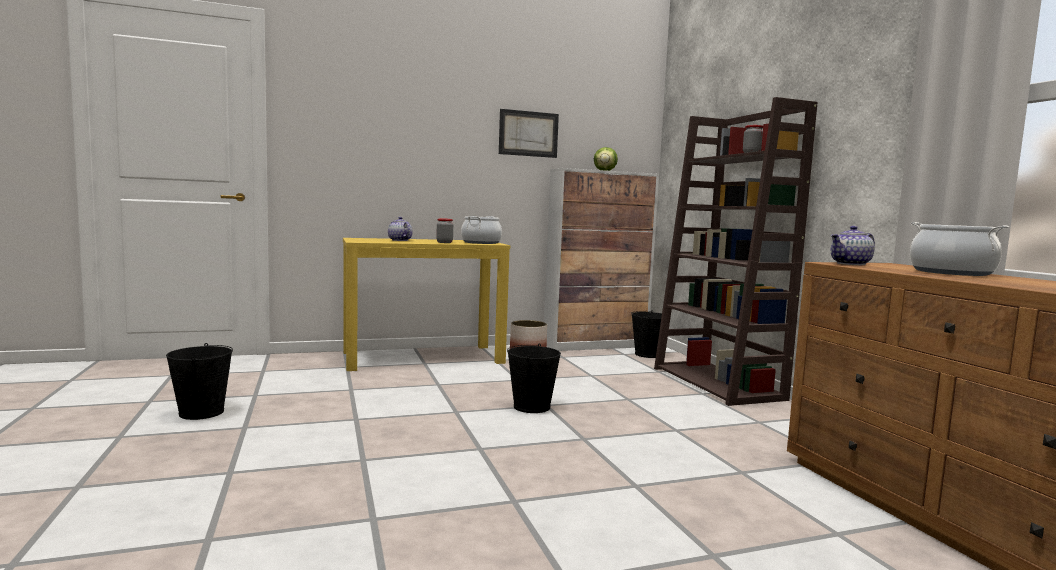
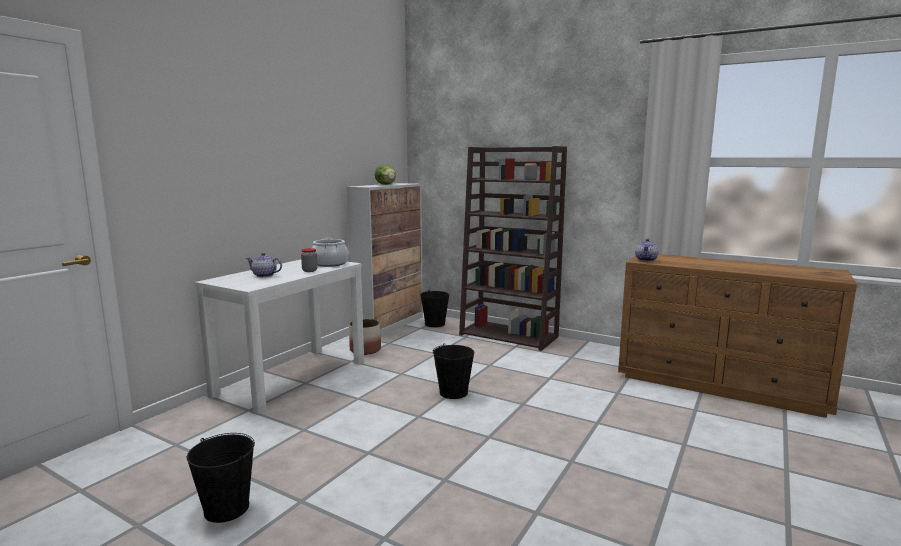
camera: 40 degrees left, 5 degrees up
(423, 357) = (292, 377): yellow console table -> white console table
(528, 133) = (329, 157): picture -> none
(951, 272) = (696, 261): cooking pot -> none

